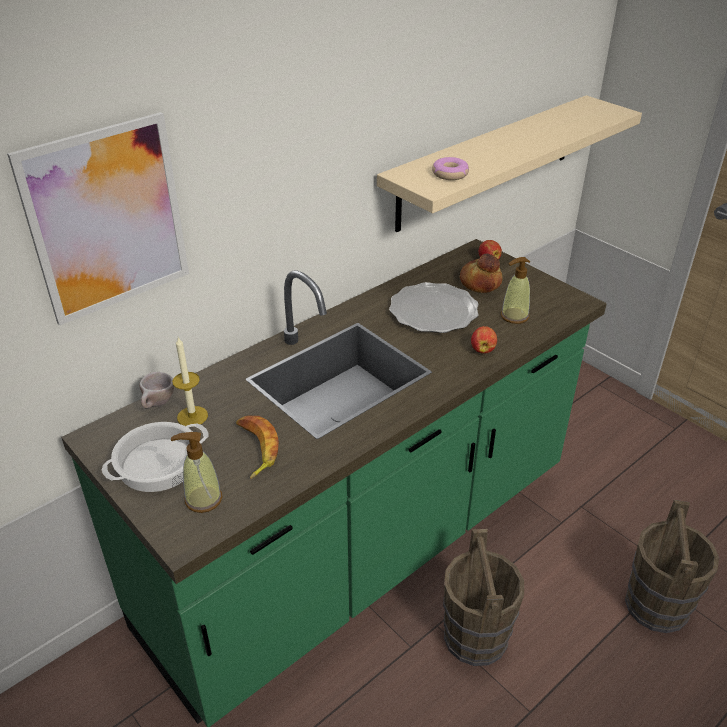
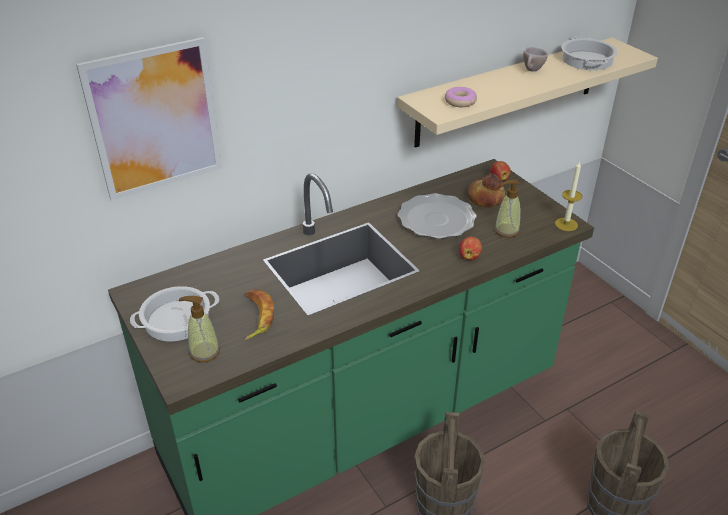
camera: 10 degrees right, 0 degrees up
(158, 405) = (188, 273): beige cup -> beige cup (532, 71)
(192, 416) = (212, 285): candle -> candle (566, 224)
(569, 120) = (586, 60): none -> cooking pot

